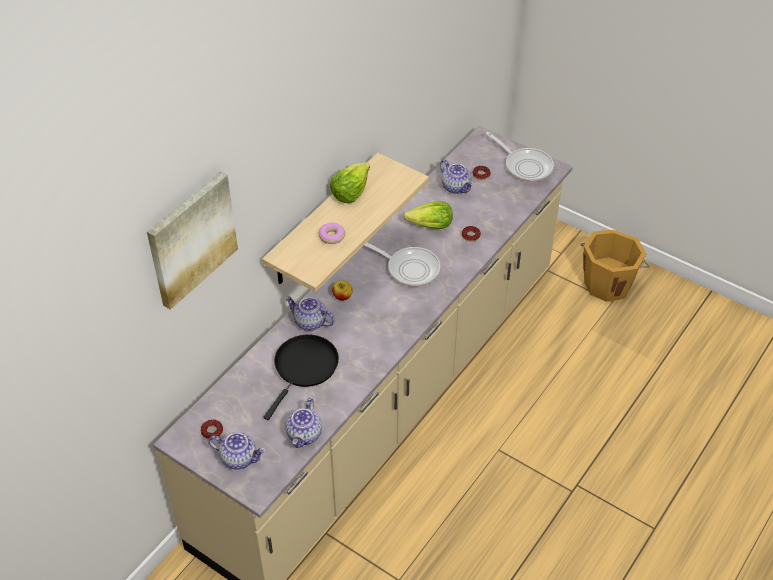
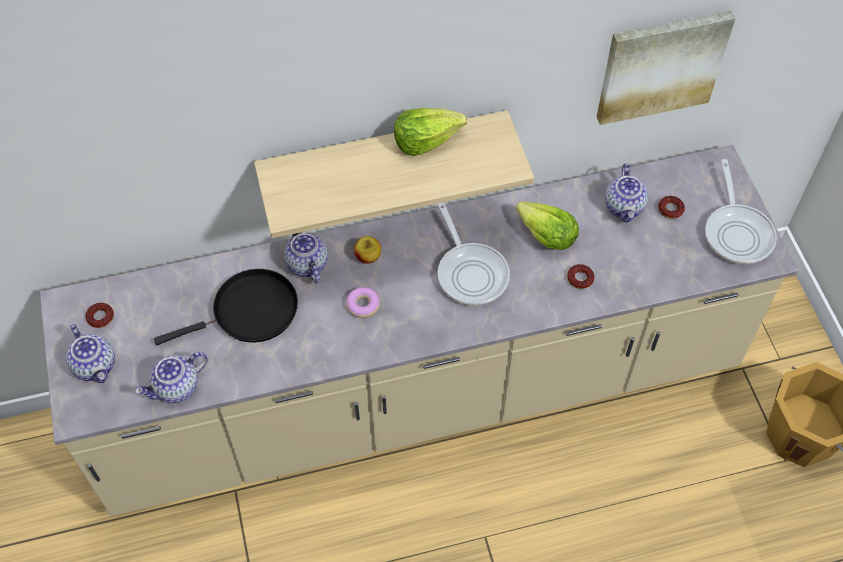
camera: 40 degrees right, 10 degrees up
(191, 239) = (108, 95): picture -> picture (661, 65)
(332, 236) = (350, 182): donut -> donut (363, 305)

